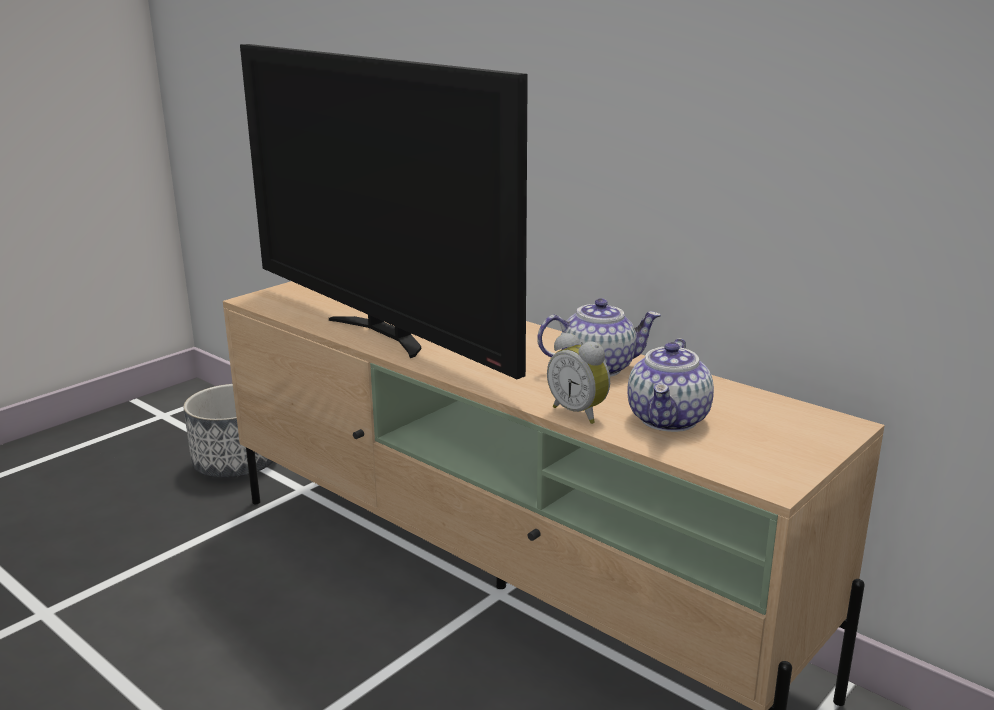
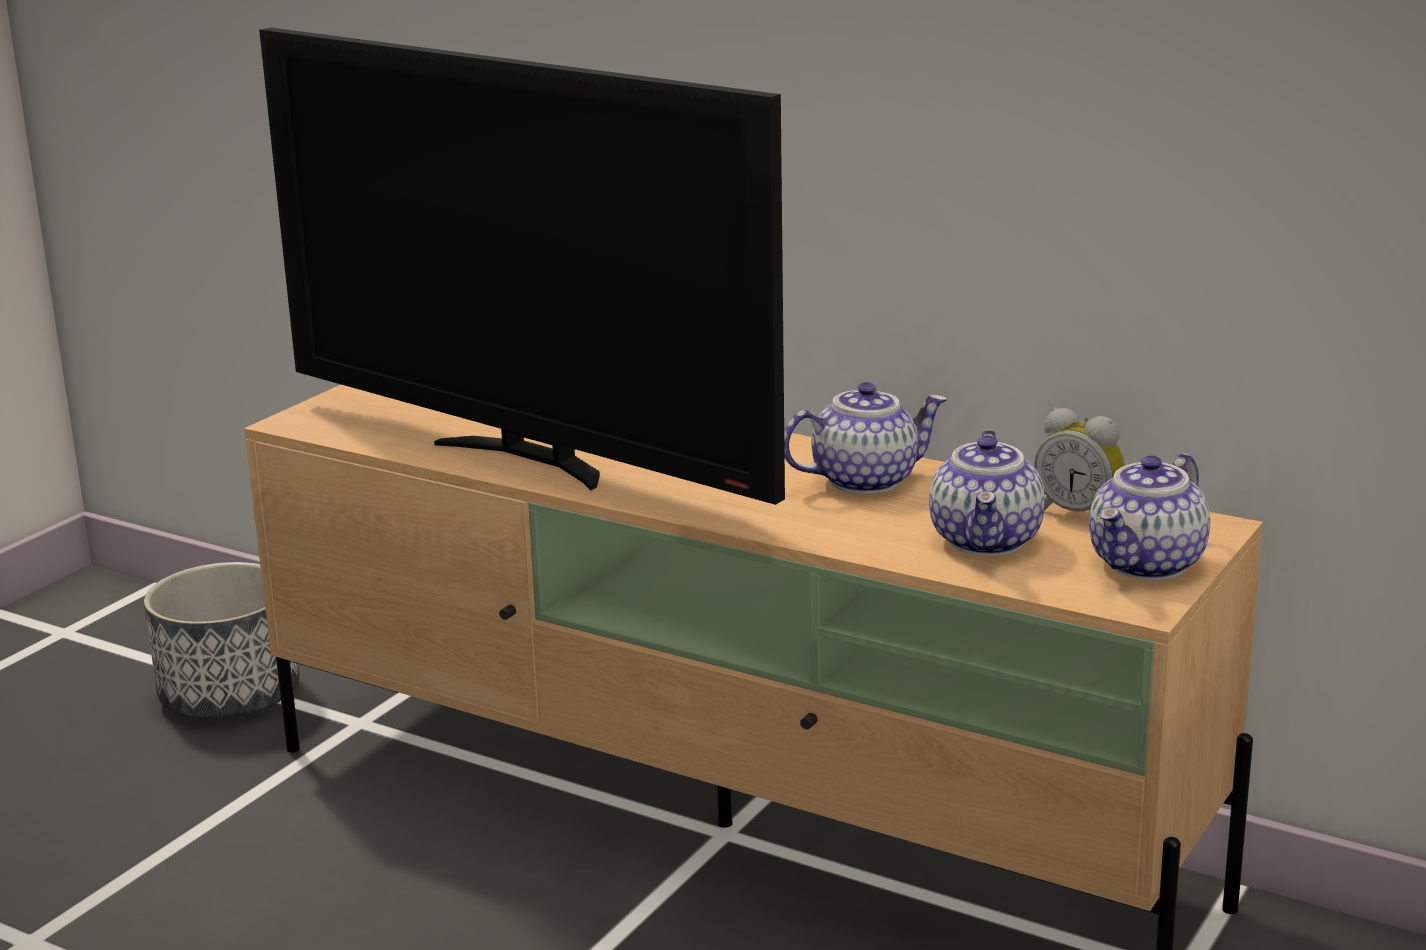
camera: 10 degrees left, 0 degrees up
(580, 412) = (865, 543): alarm clock -> alarm clock (1079, 513)
(786, 450) = (1147, 564): none -> teapot

